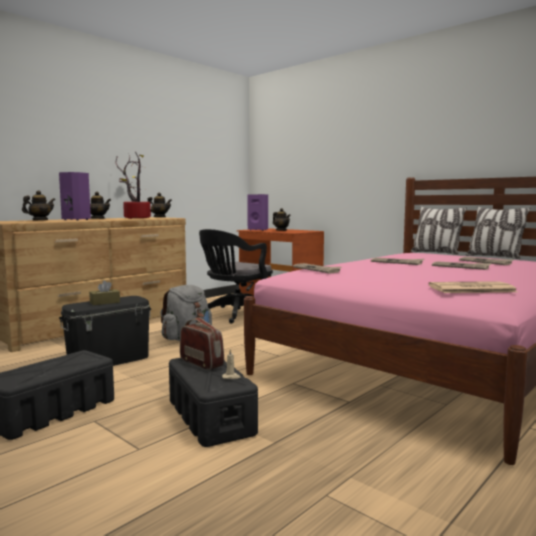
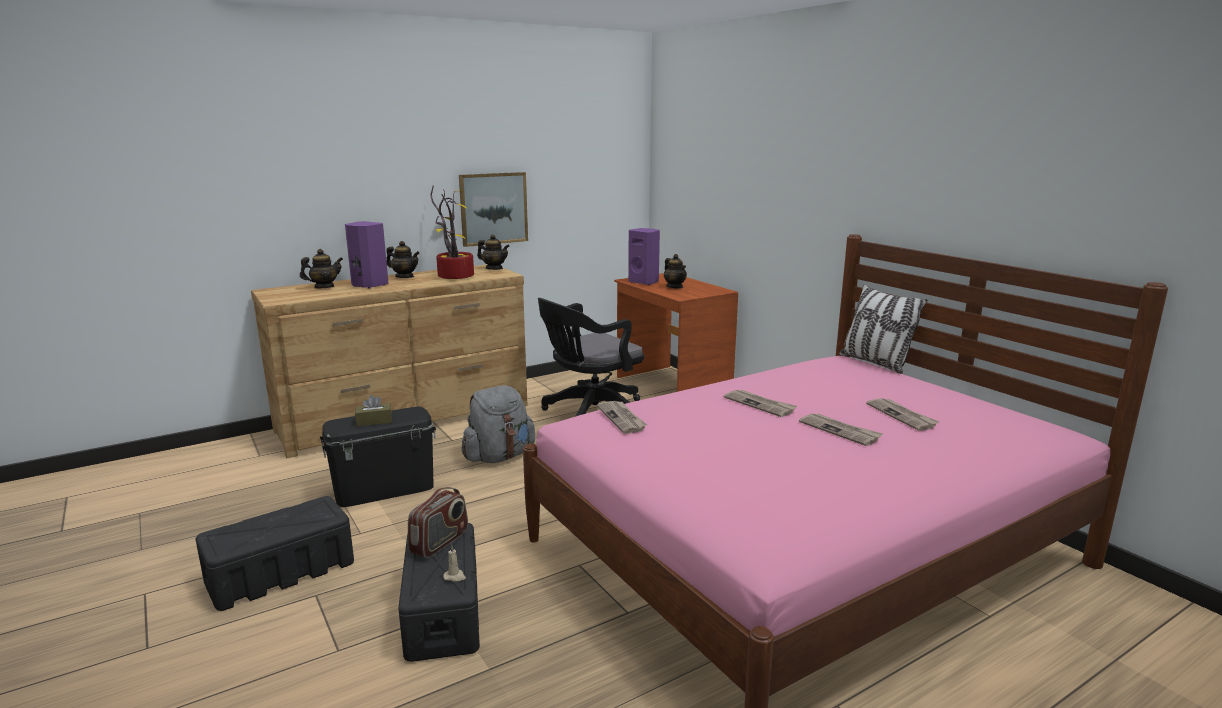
camera: 15 degrees right, 10 degrees up
(155, 178) = (493, 208): none -> picture
(202, 363) = (440, 543): radio -> radio turned 60 degrees clockwise
(470, 289) = (767, 512): newspaper -> none
(494, 257) = (954, 388): pillow -> none

